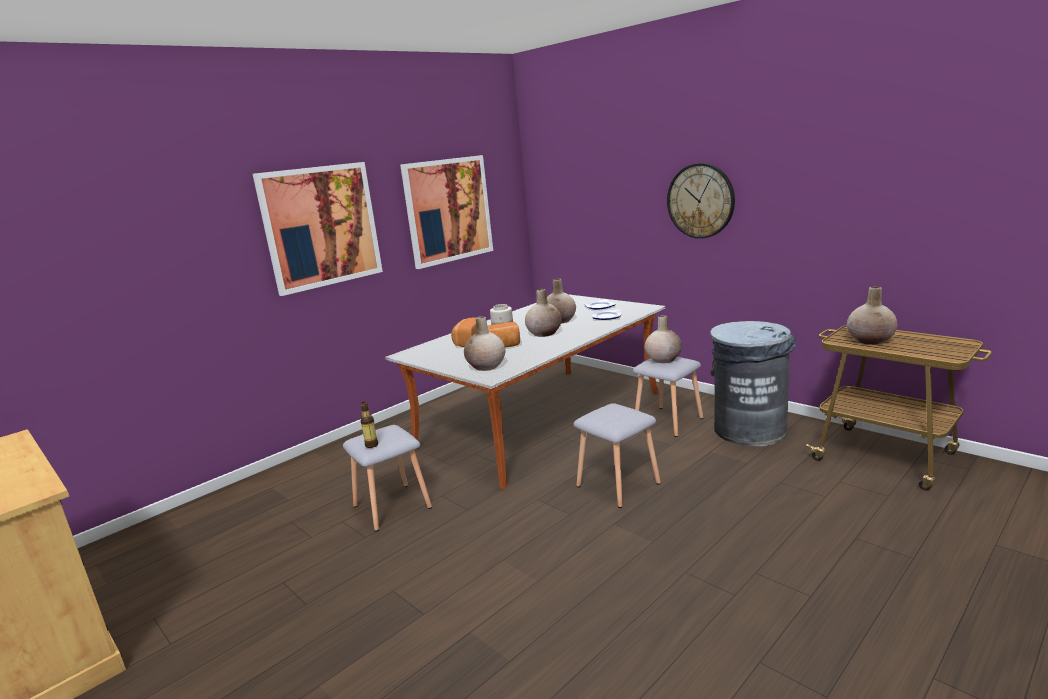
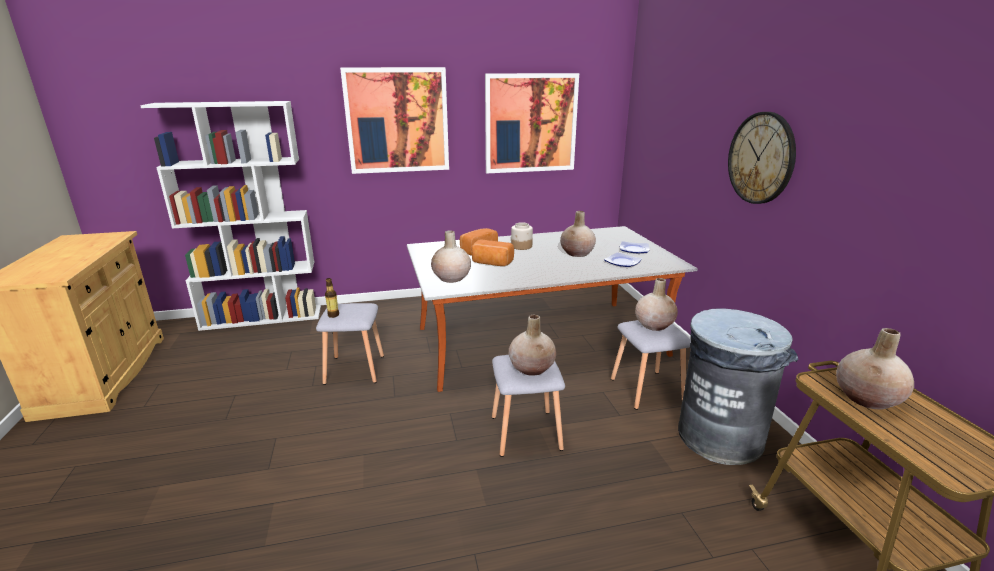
camera: 30 degrees right, 5 degrees up
(198, 508) = (263, 317): none -> white bookcase
(544, 333) = (544, 262): beige vase -> beige vase (532, 368)

